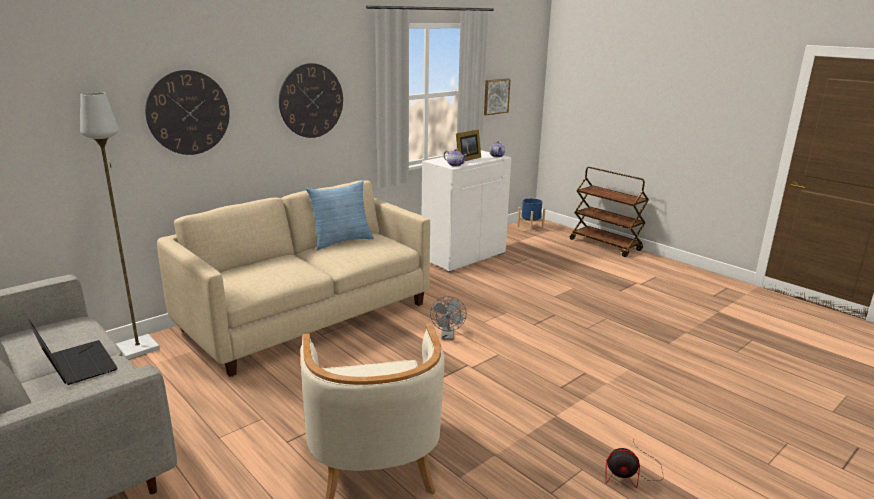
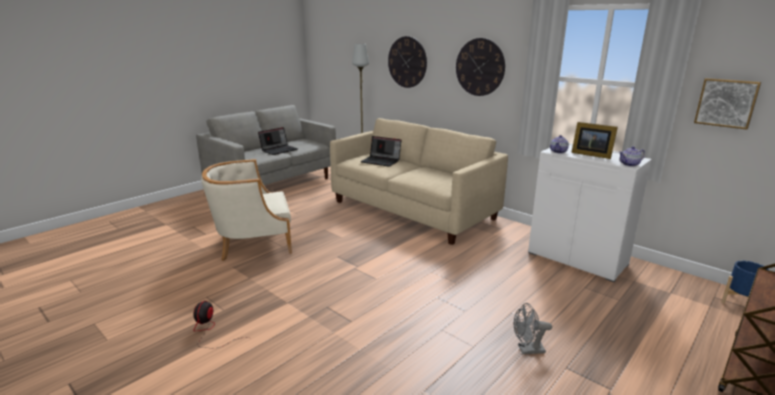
camera: 85 degrees right, 0 degrees up
(269, 270) = (381, 161): none -> laptop
(341, 241) = (444, 171): pillow -> none
(448, 336) = (399, 257): grey fan -> grey fan (527, 350)

